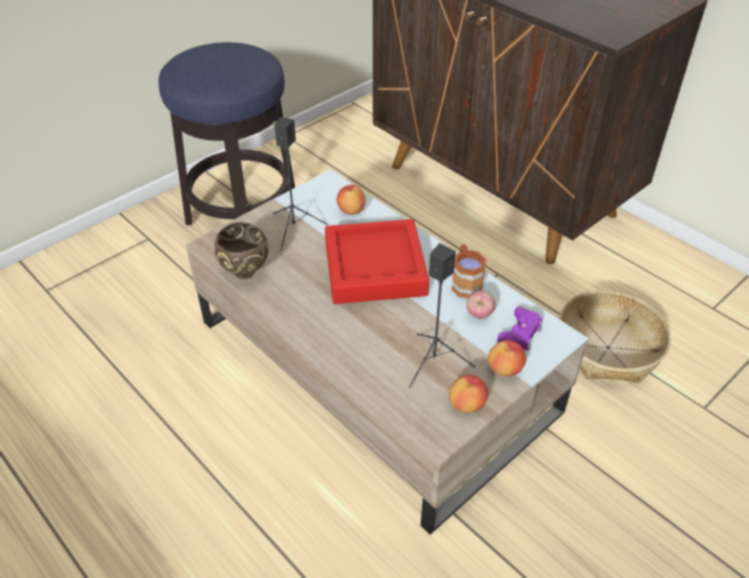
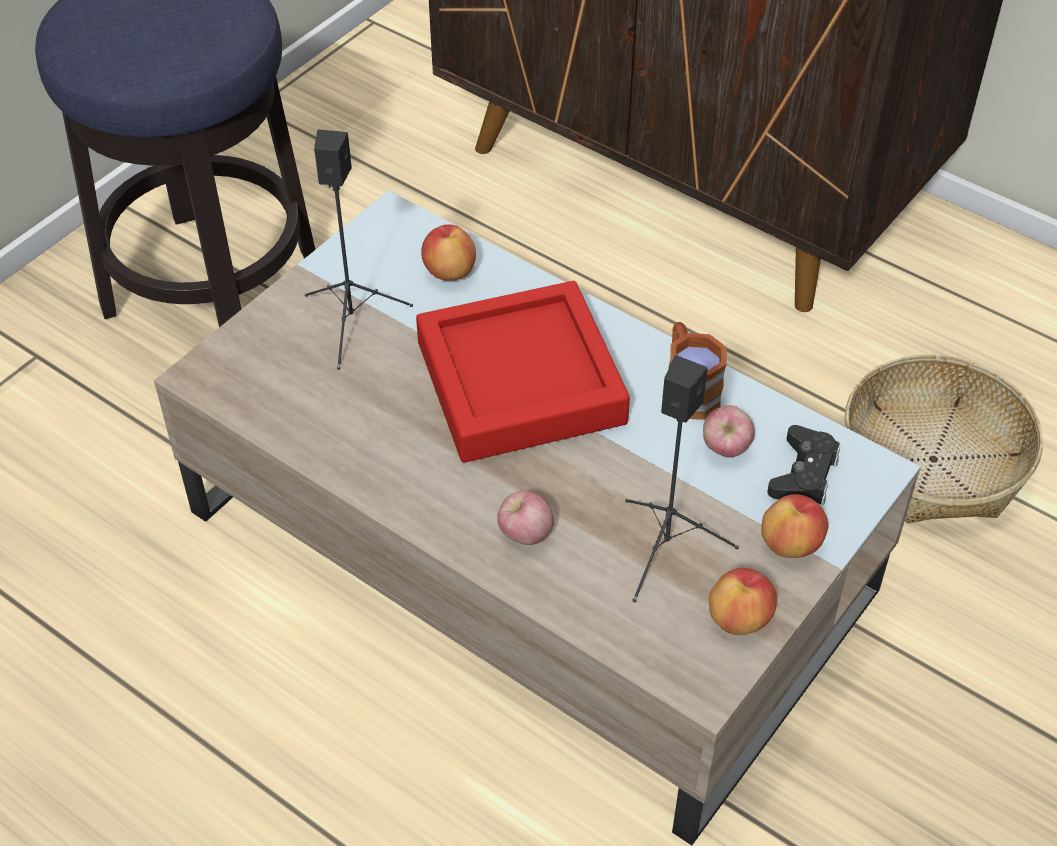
camera: 10 degrees left, 5 degrees up
(245, 273) = (284, 423): brown bowl -> none
(358, 344) = (525, 534): none -> apple
(520, 334) = (803, 474): purple game controller -> black game controller

